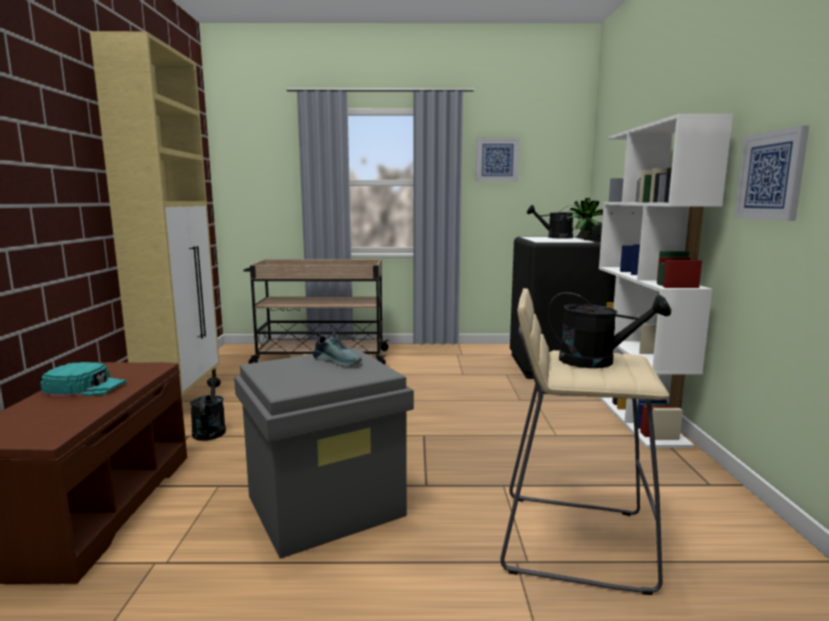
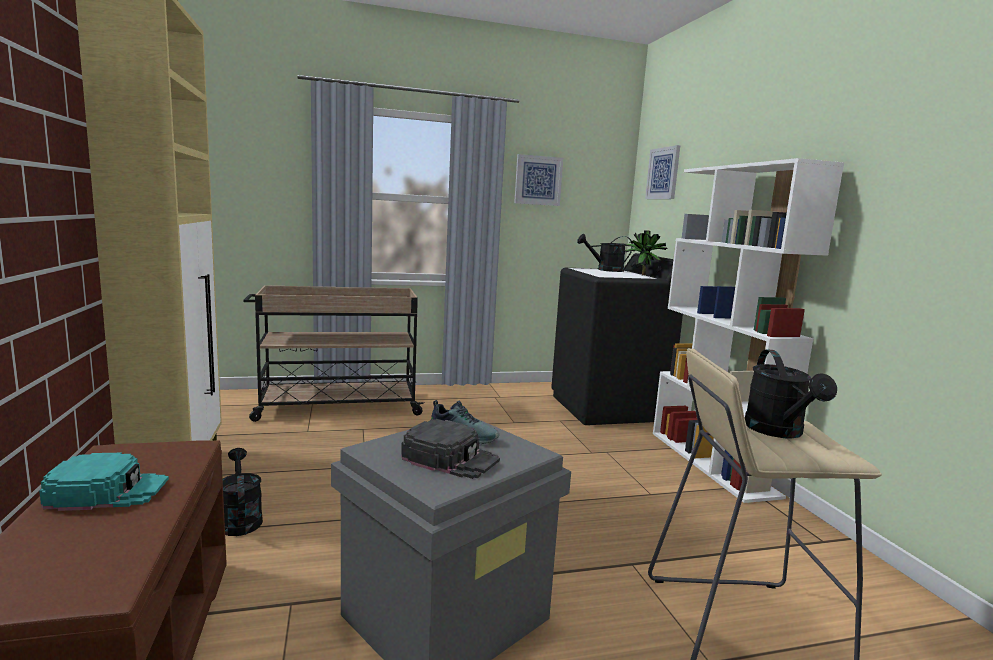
camera: 15 degrees left, 0 degrees up
(313, 374) = (451, 458): none -> black cap
(597, 361) = (778, 432): black watering can -> black watering can turned 90 degrees clockwise
(771, 176) = (893, 230): picture -> picture (663, 173)

